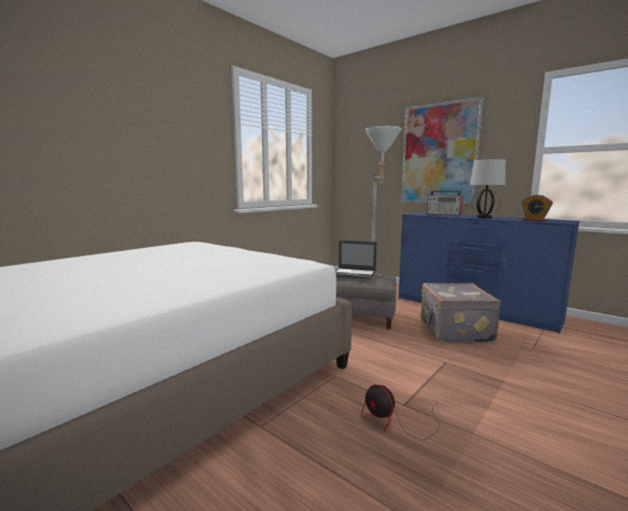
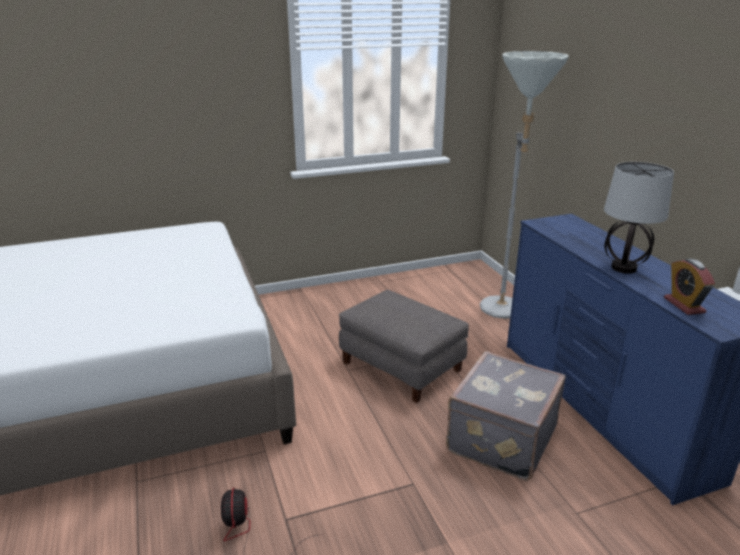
camera: 30 degrees right, 15 degrees up
(354, 274) = (397, 309): laptop -> none
(439, 154) = (629, 113): picture -> none
(444, 214) = (591, 236): radio -> none

